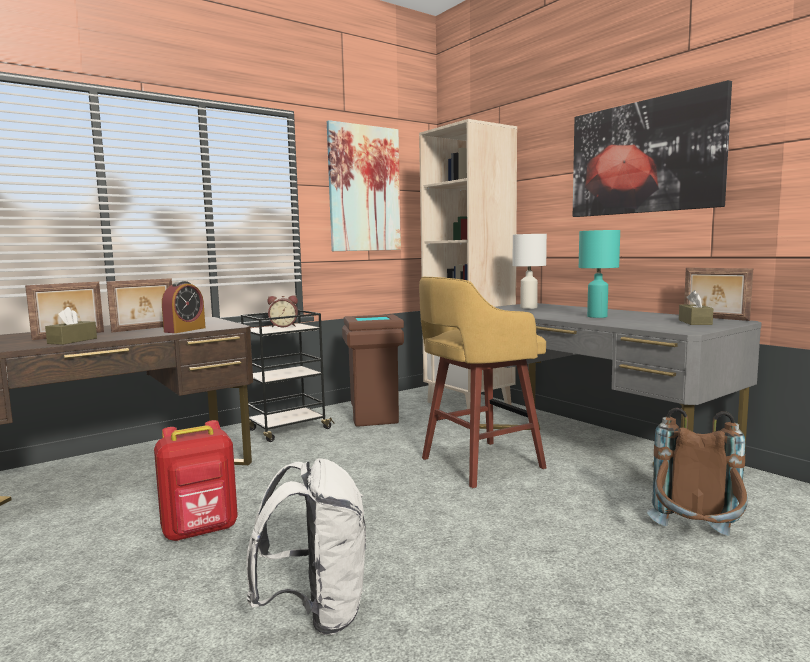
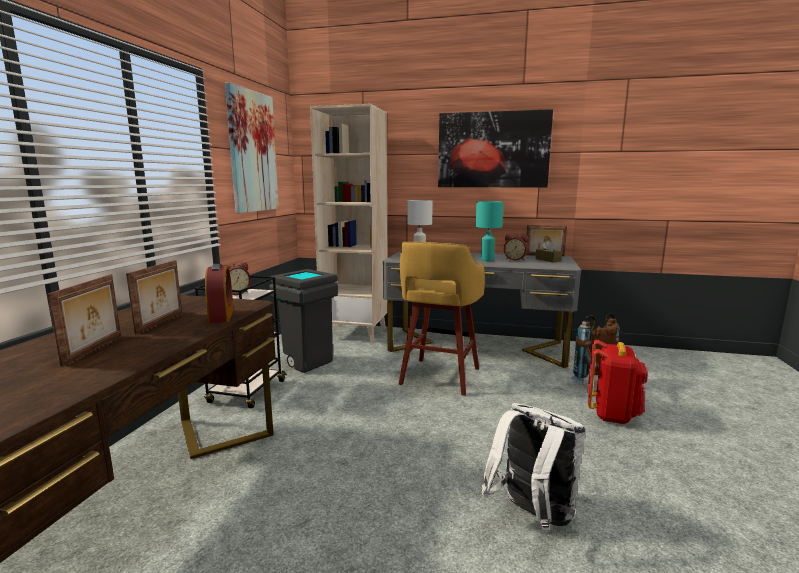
camera: 40 degrees left, 5 degrees up
(72, 341) = (138, 355): brown tissue box -> none
(201, 531) = (347, 506): red backpack -> red backpack (613, 415)
(374, 419) = (306, 362): brown trash can -> grey trash can
(644, 318) = (515, 259): none -> alarm clock

